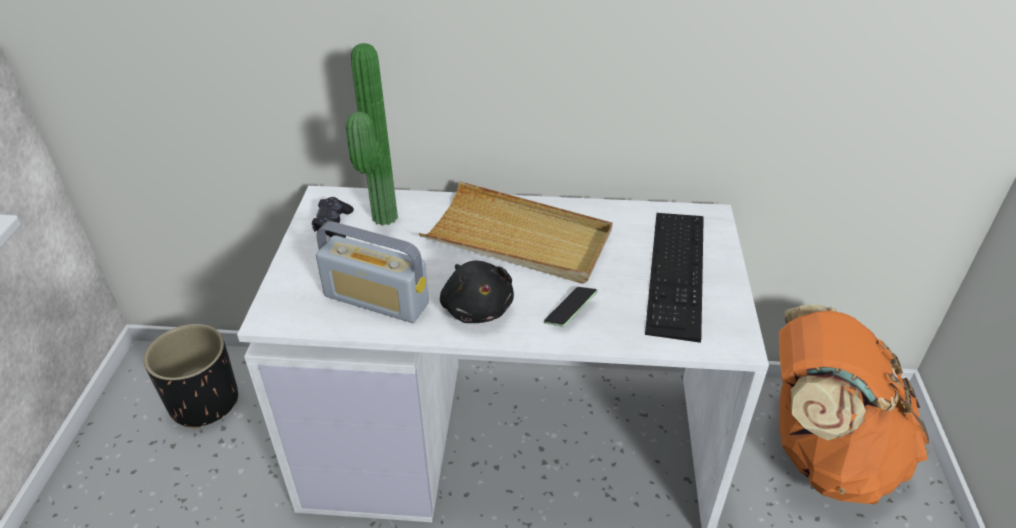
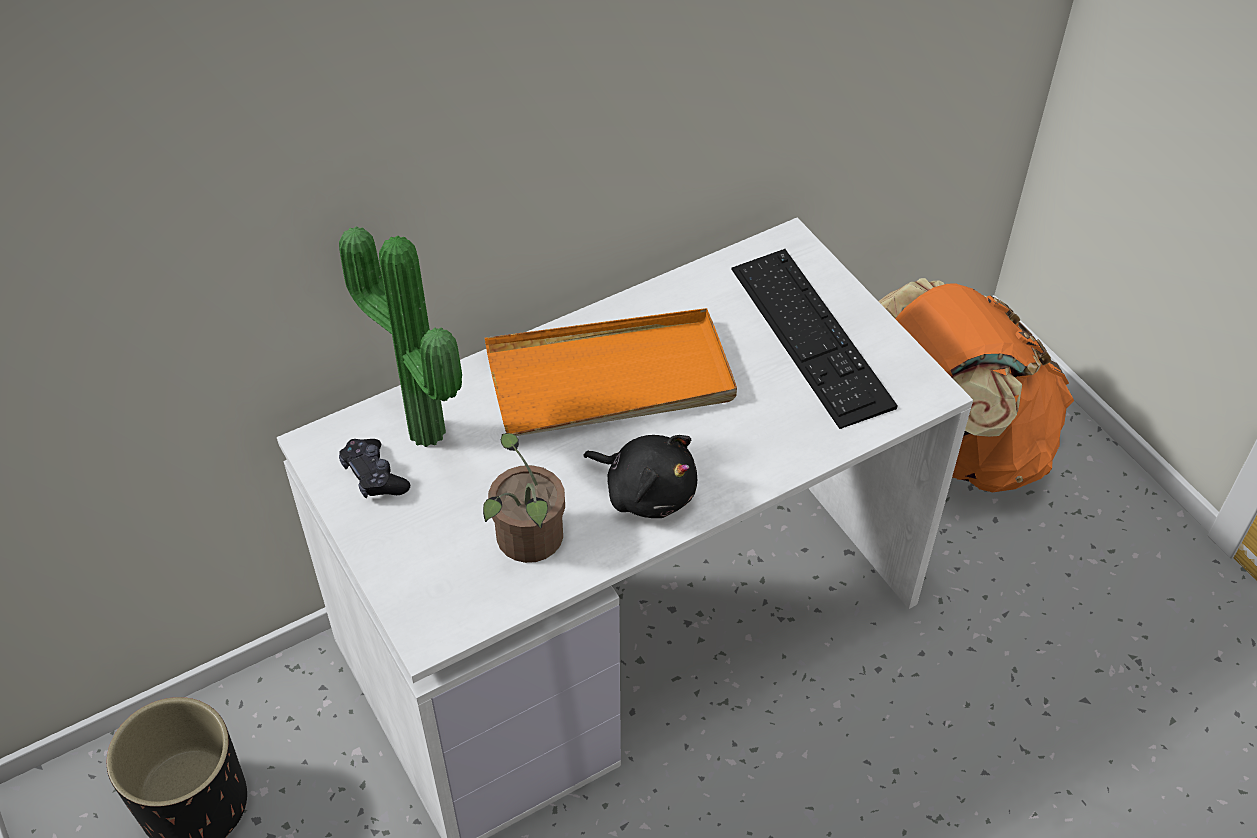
camera: 35 degrees left, 10 degrees up
(376, 300) = (528, 544): radio -> potted plant
(518, 238) = (611, 379): beige tray -> orange tray
(570, 312) = (747, 444): phone -> none

